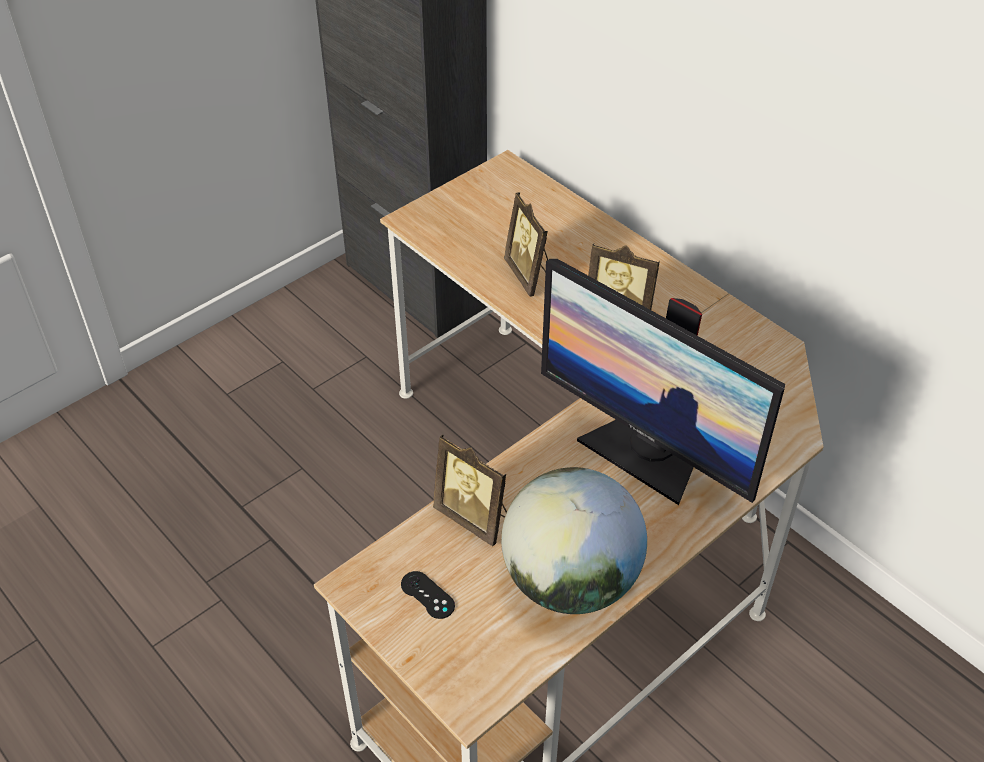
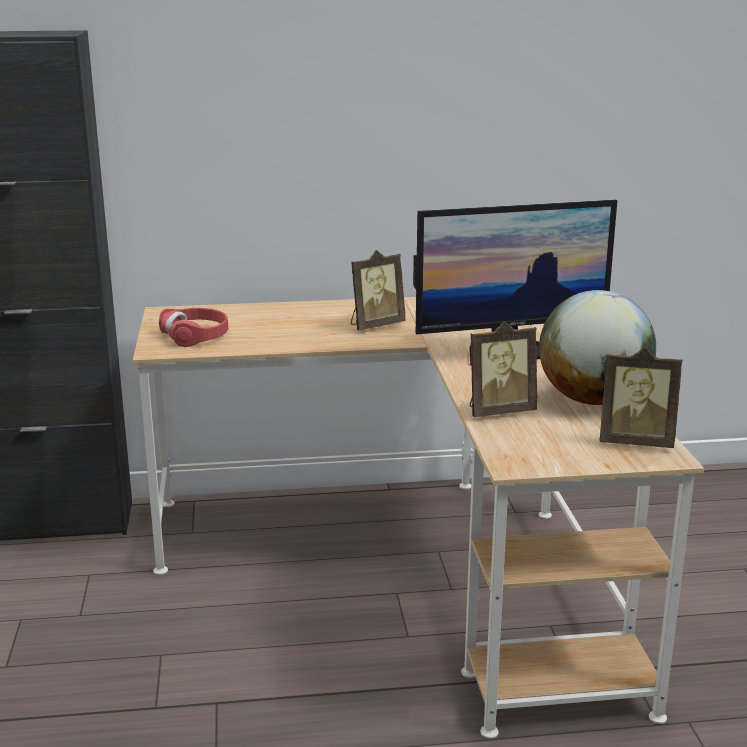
camera: 55 degrees left, 25 degrees down
(427, 595) = (554, 444): black game controller -> none
(469, 220) = (196, 335): none -> red headphones
(531, 276) = (291, 335): picture frame -> picture frame (635, 442)

